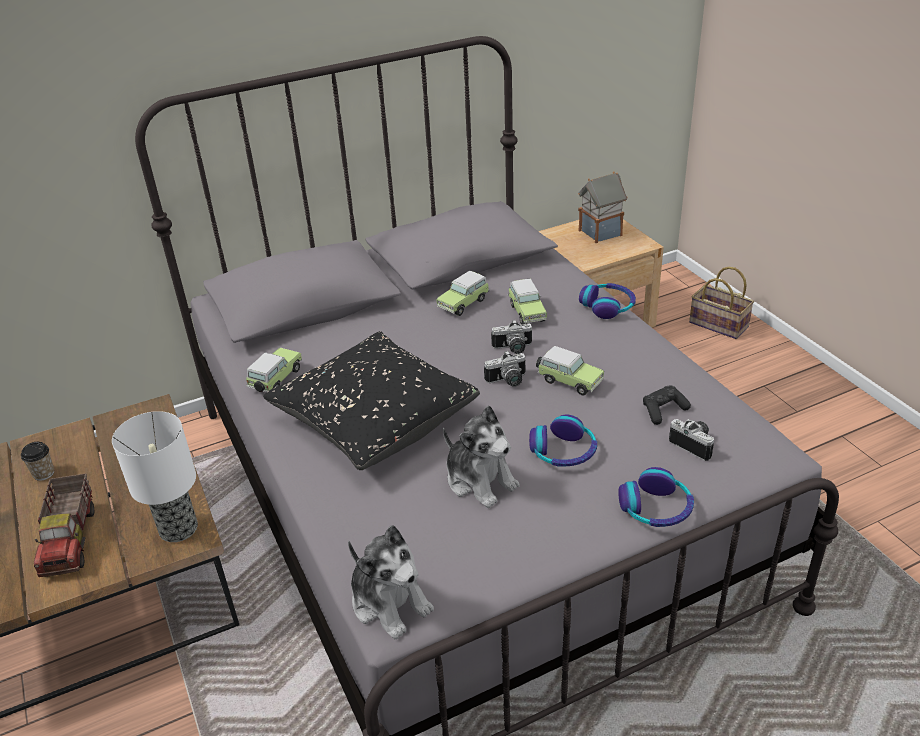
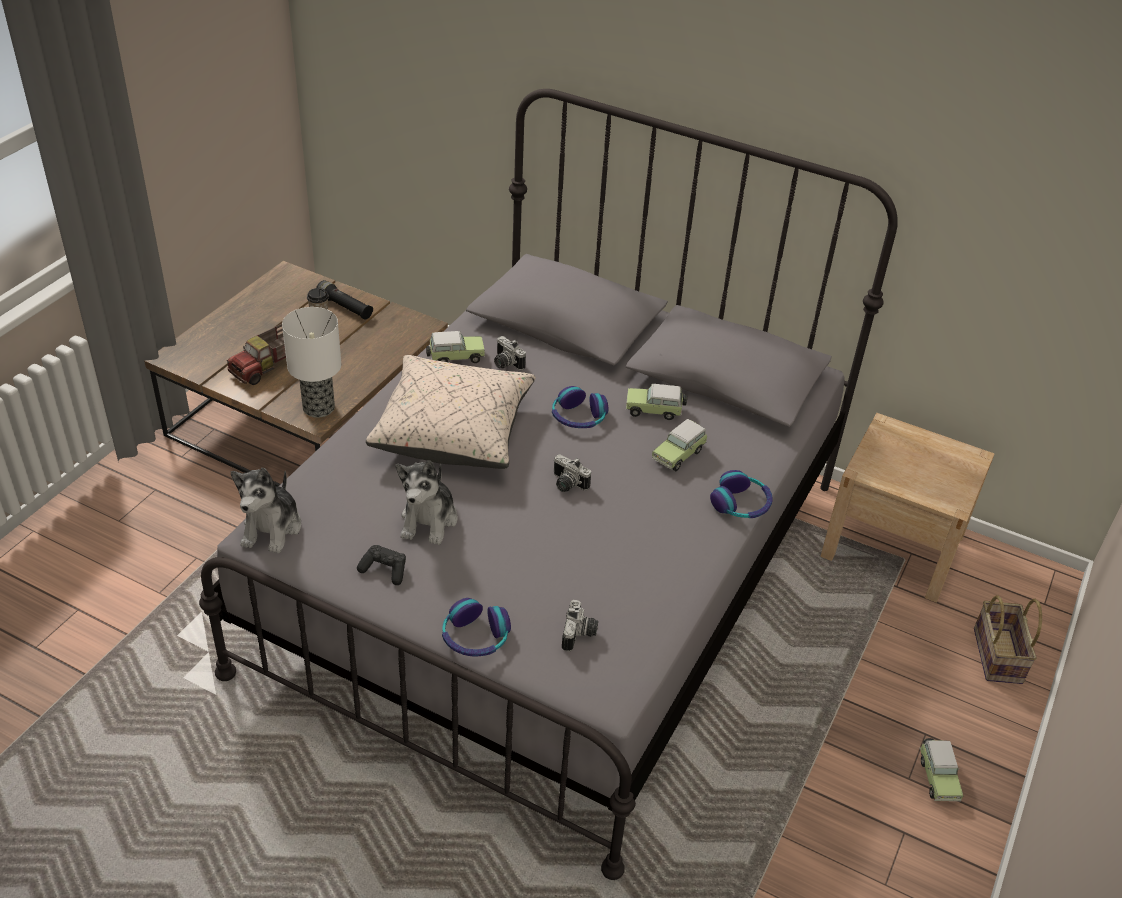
camera: 50 degrees right, 5 degrees up
(57, 451) = (344, 307): none -> black flashlight
(374, 419) = (453, 431): black pillow -> beige pillow
(513, 349) = (615, 469): camera -> camera (505, 363)
(563, 452) = (501, 555): headphones -> headphones (578, 417)
(568, 381) = (599, 521): toy car -> toy car (937, 777)
(601, 232) = (939, 463): toy house -> none
(663, 411) = (610, 598): black game controller -> black game controller (384, 570)

